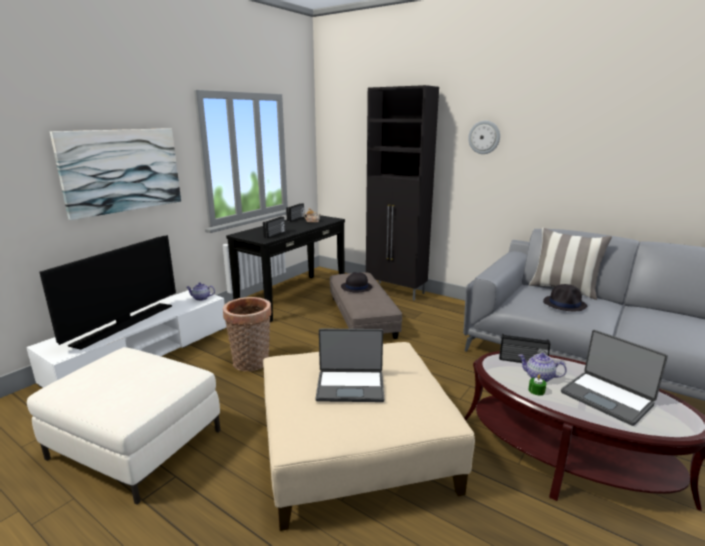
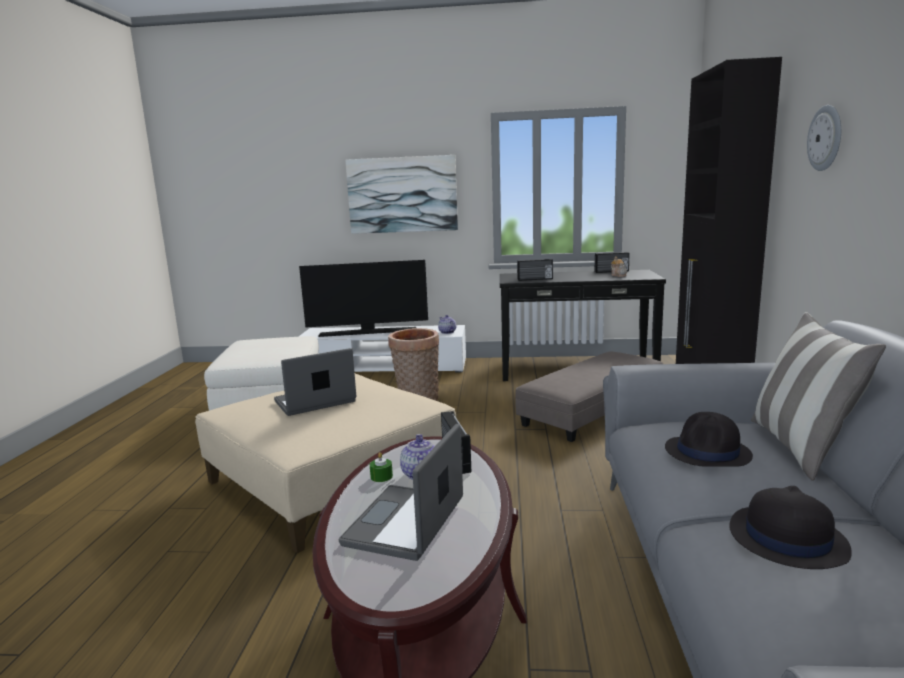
camera: 60 degrees right, 5 degrees down
(350, 386) = (315, 402): laptop -> laptop turned 90 degrees clockwise
(356, 287) = (590, 366): black hat -> black hat (786, 538)

